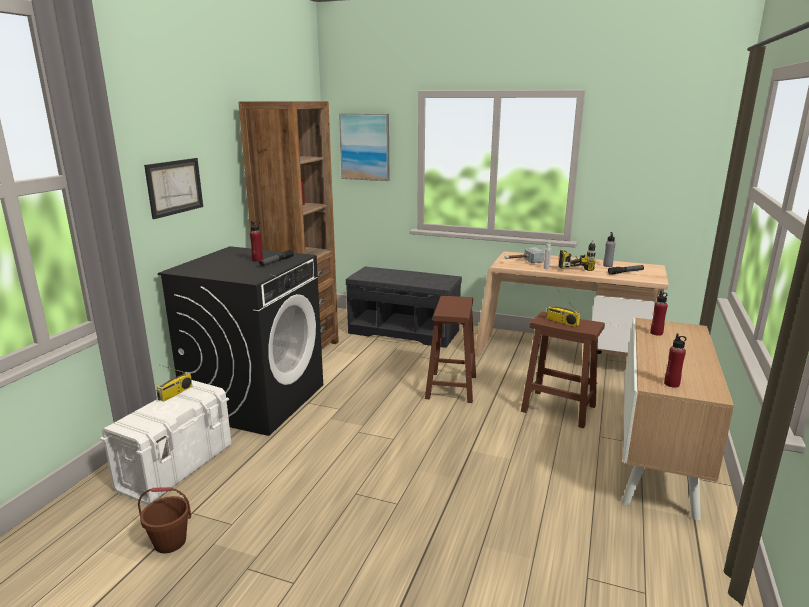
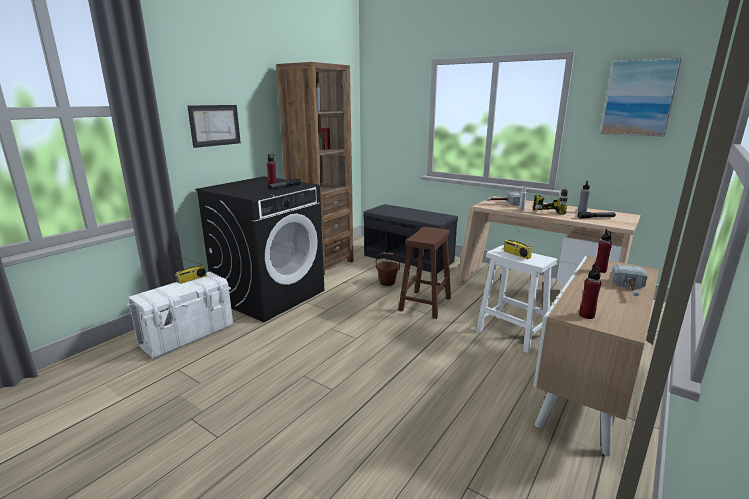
camera: 15 degrees right, 0 degrees up
(169, 542) = (150, 388): brown bucket -> brown bucket (387, 282)
(365, 147) = (390, 107): picture -> picture (638, 98)
(560, 409) = (513, 333): brown stool -> white stool
(694, 352) = (629, 290): none -> hammer

